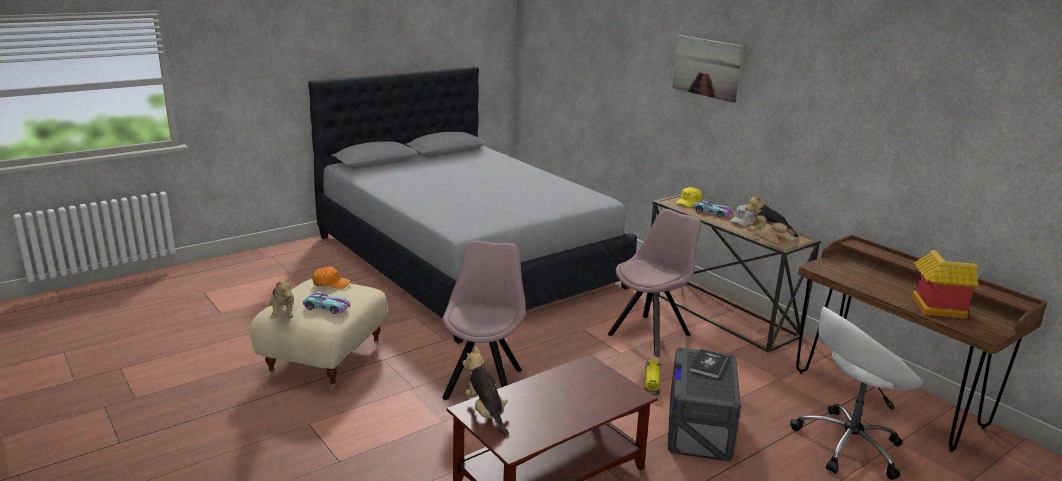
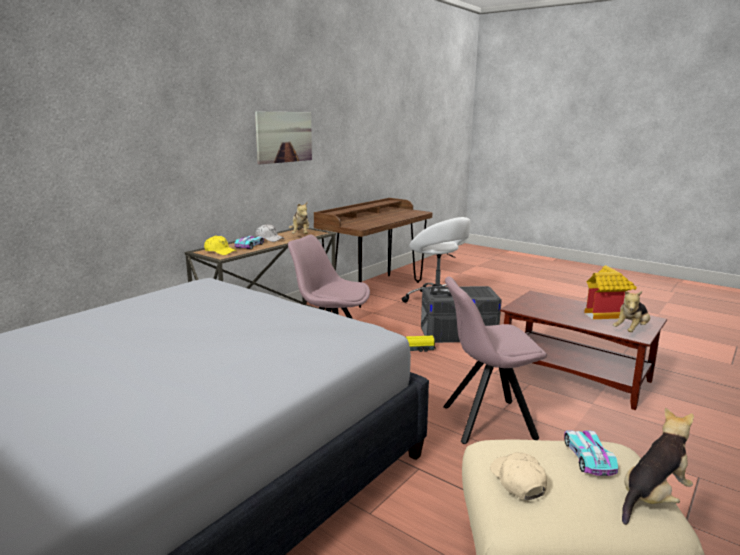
camera: 105 degrees left, 5 degrees down
(331, 283) = (517, 481): orange cap -> beige cap
(706, 67) = (167, 110): picture -> picture (284, 137)
(933, 308) = (399, 215): toy house -> toy house (605, 314)

